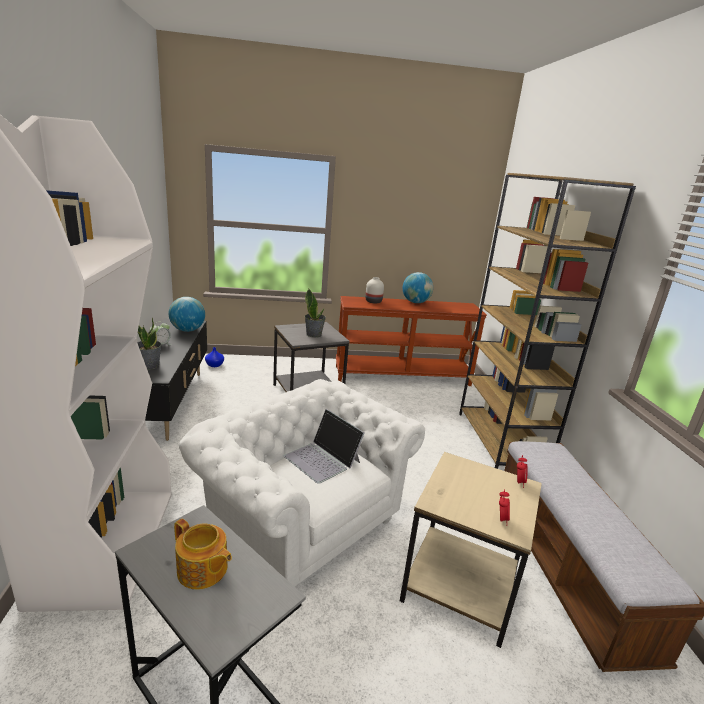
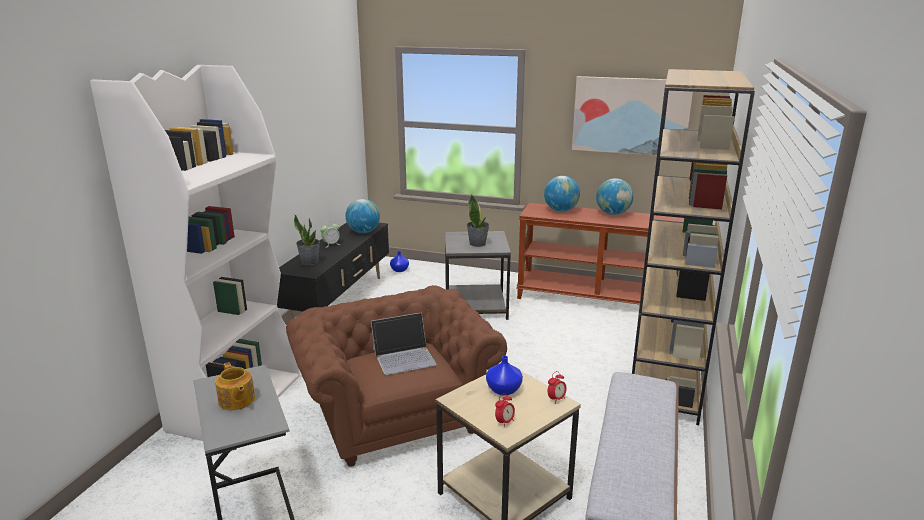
camera: 25 degrees right, 0 degrees up
(301, 518) = (395, 414): white armchair -> brown armchair
(322, 459) = (404, 356): laptop -> laptop turned 90 degrees counterclockwise
(373, 301) = (560, 210): white vase -> globe
(424, 219) = (630, 116): none -> picture
(467, 481) = (504, 389): none -> blue vase

